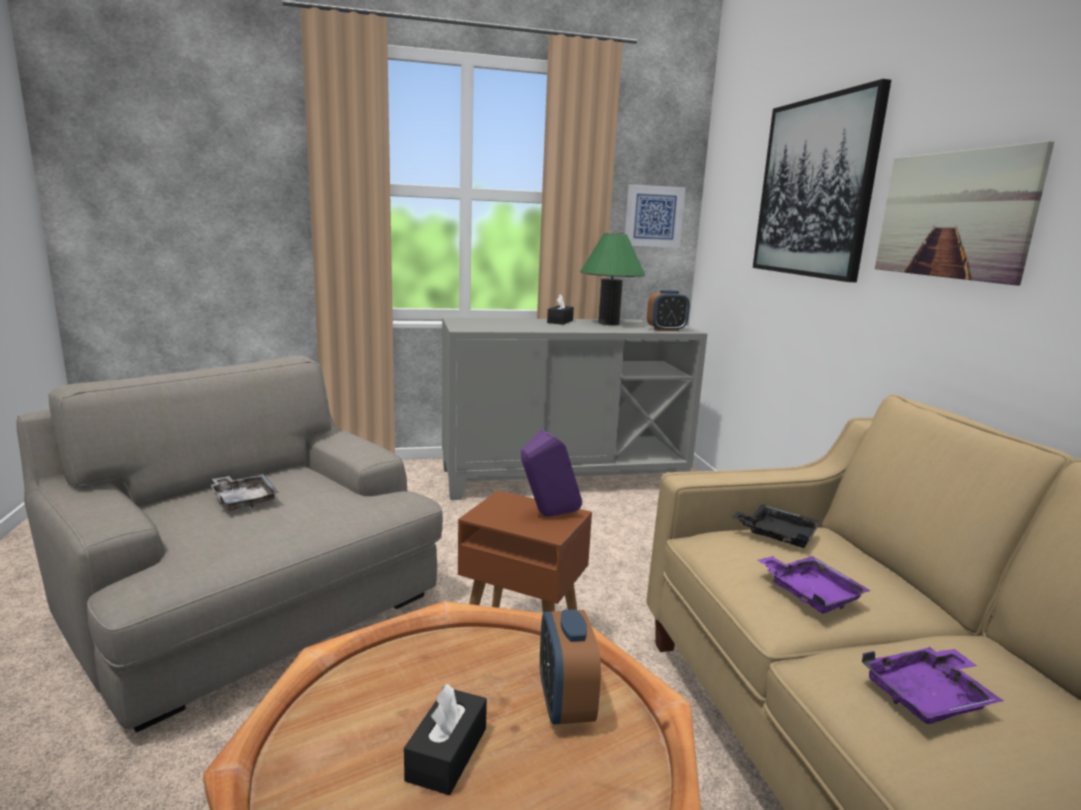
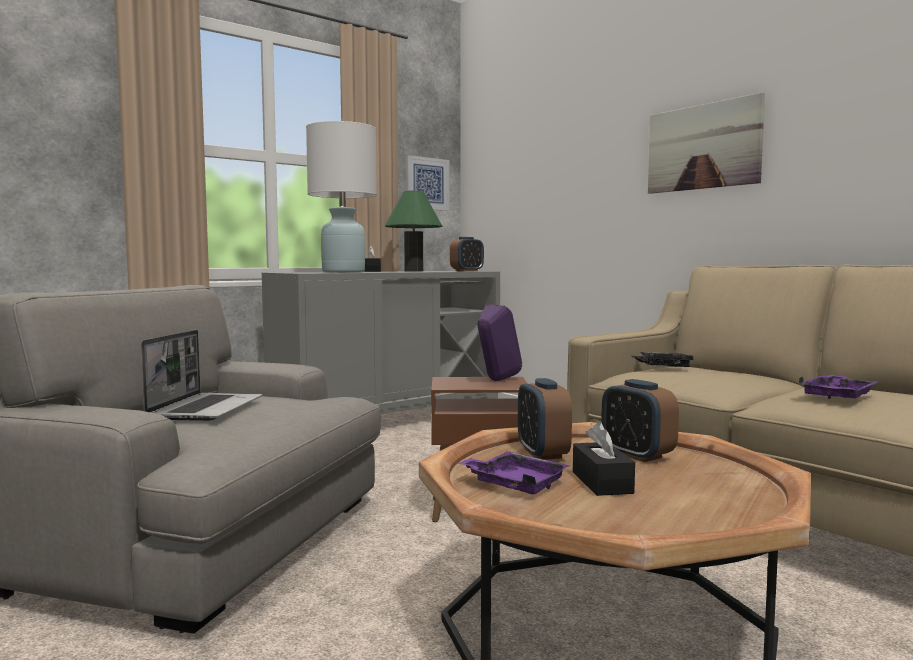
camera: 25 degrees left, 10 degrees down
(243, 500) = (206, 408): grey tray -> laptop
(466, 662) = (542, 453): none -> alarm clock
(514, 326) = (343, 272): none -> white table lamp
(810, 593) = (721, 380): purple tray -> purple tray (515, 484)
(814, 188) = (581, 145): picture -> none

